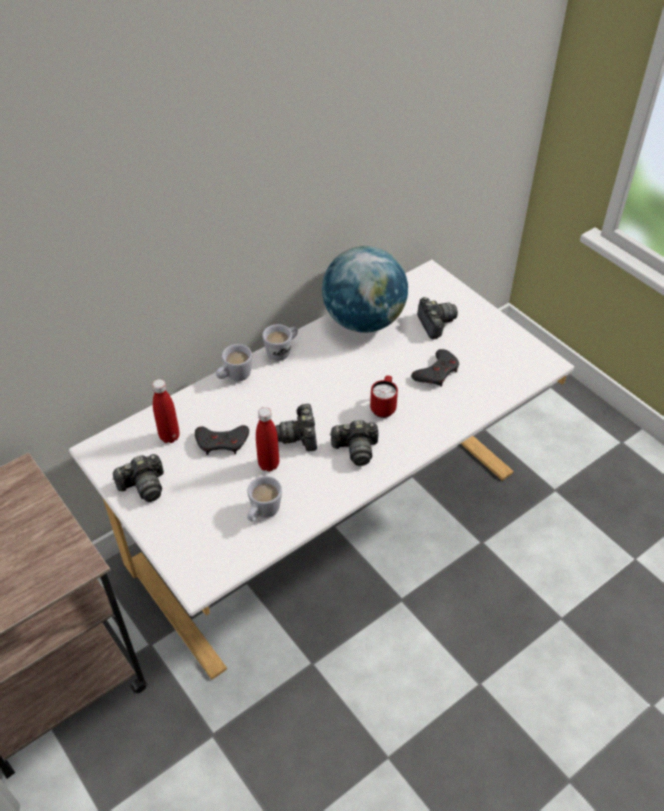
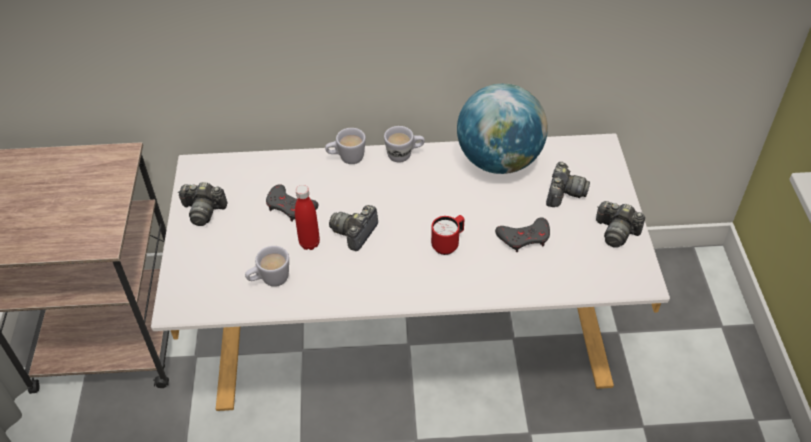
camera: 35 degrees right, 0 degrees up
(169, 436) = (255, 182): red bottle -> none
(356, 449) = (391, 268): camera -> camera (616, 232)

